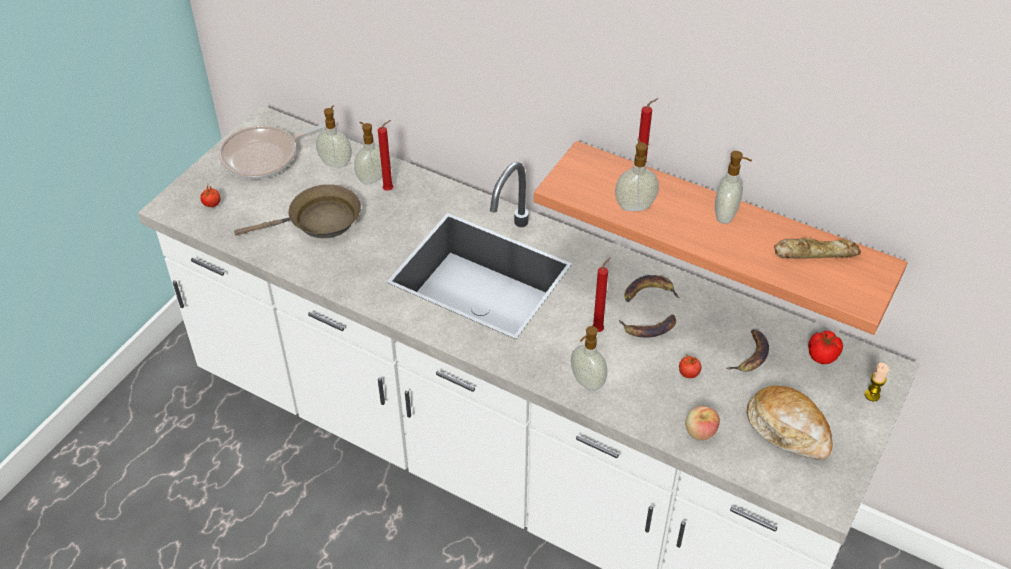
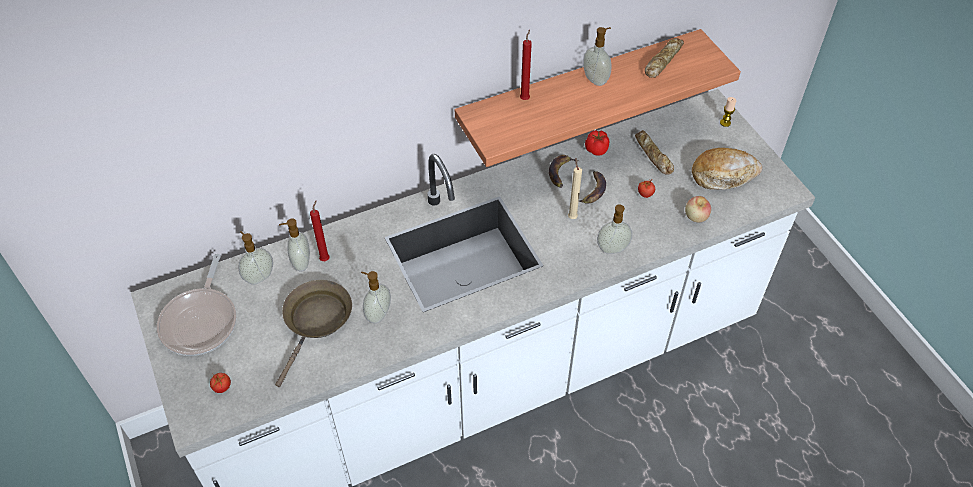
camera: 55 degrees left, 5 degrees up
(599, 329) = (572, 216): red candle -> beige candle
(634, 205) = (548, 116): soap dispenser -> soap dispenser (377, 314)
(750, 354) = (653, 156): banana -> bread
(823, 355) = (679, 124): tomato -> tomato (597, 149)

